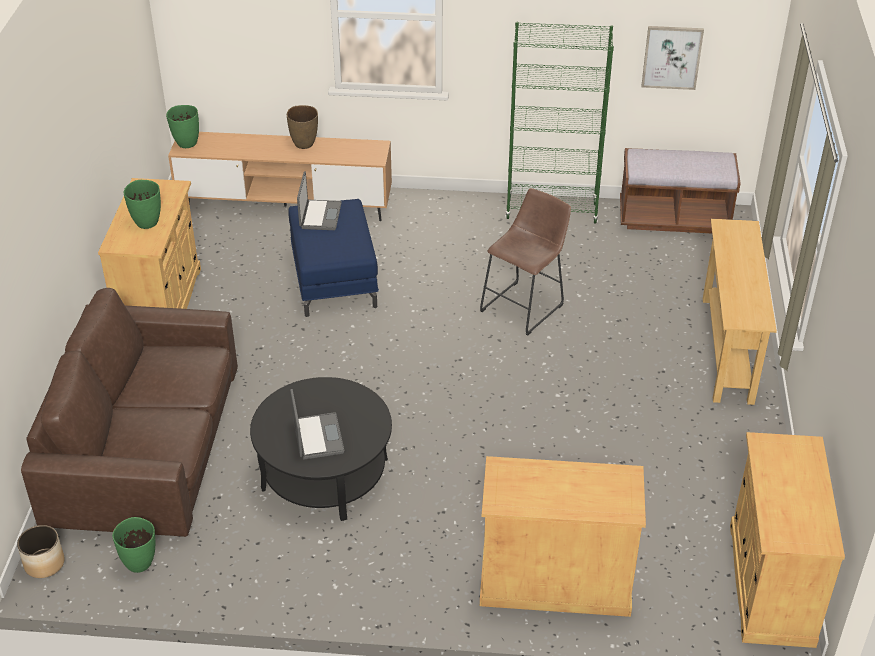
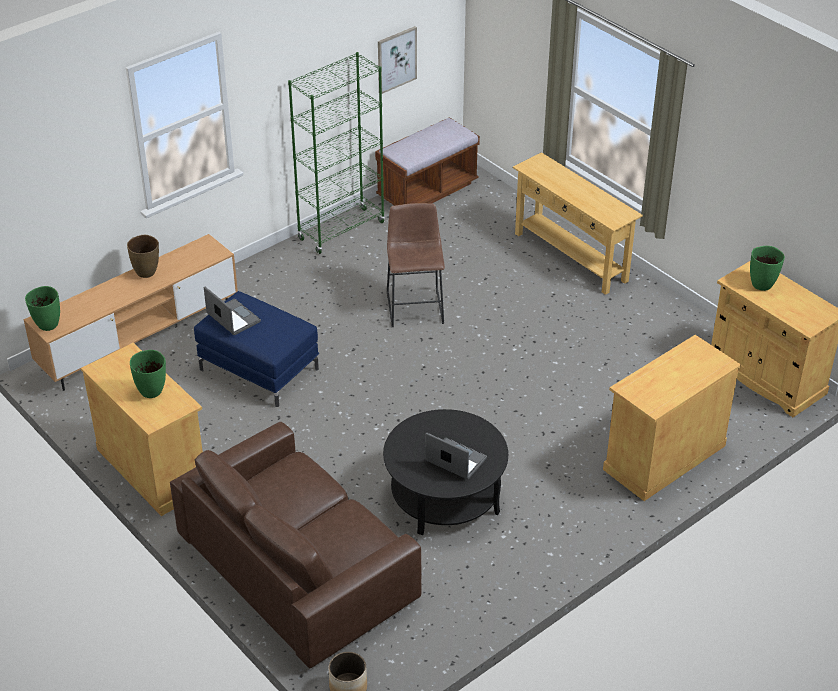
camera: 45 degrees left, 0 degrees up
(140, 563) = (411, 636): green vase -> green vase (762, 284)

